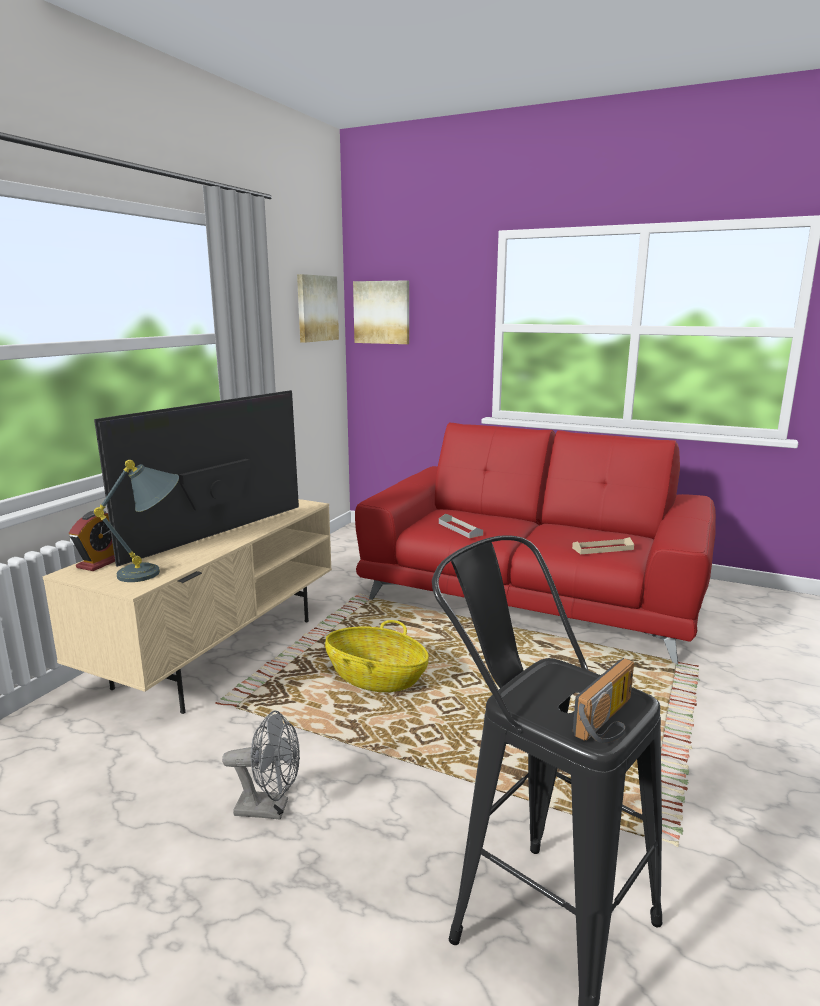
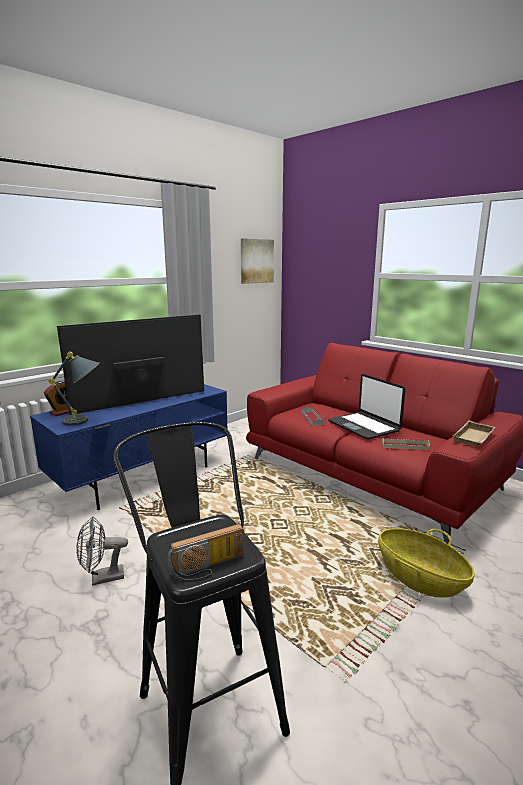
camera: 20 degrees right, 0 degrees up
(218, 651) = (143, 476): beige tv stand -> blue tv stand
(270, 808) = (102, 578): grey fan -> grey fan turned 135 degrees clockwise
(375, 678) = (221, 511): basket -> basket (420, 578)
(382, 312) = (303, 264): picture -> none
(534, 531) = (364, 426): none -> laptop
(688, 527) = (474, 438): none -> beige tray

